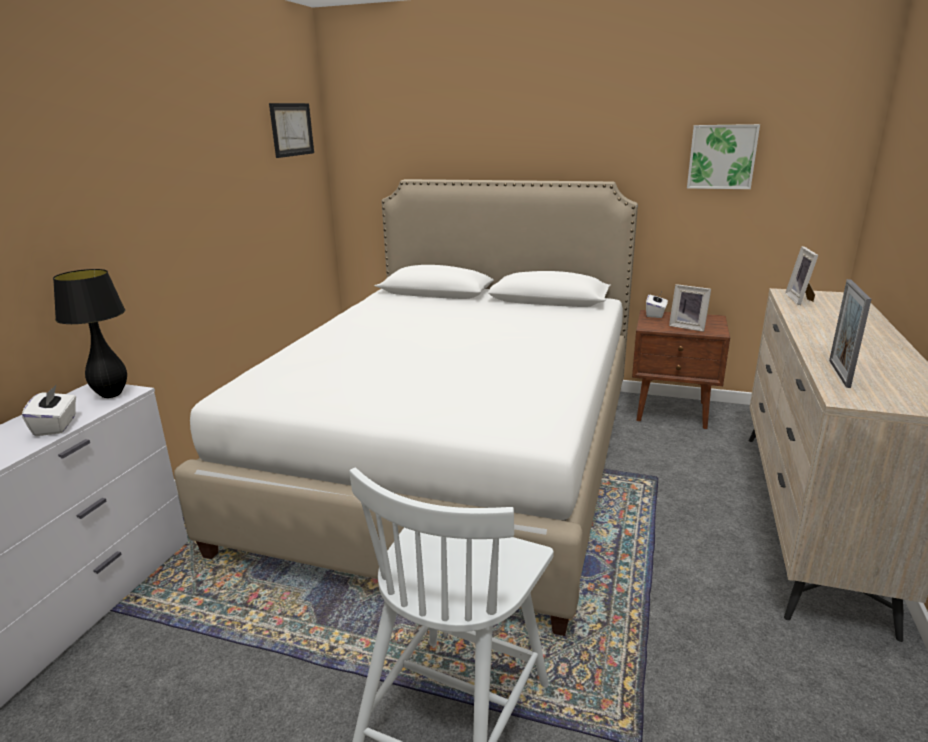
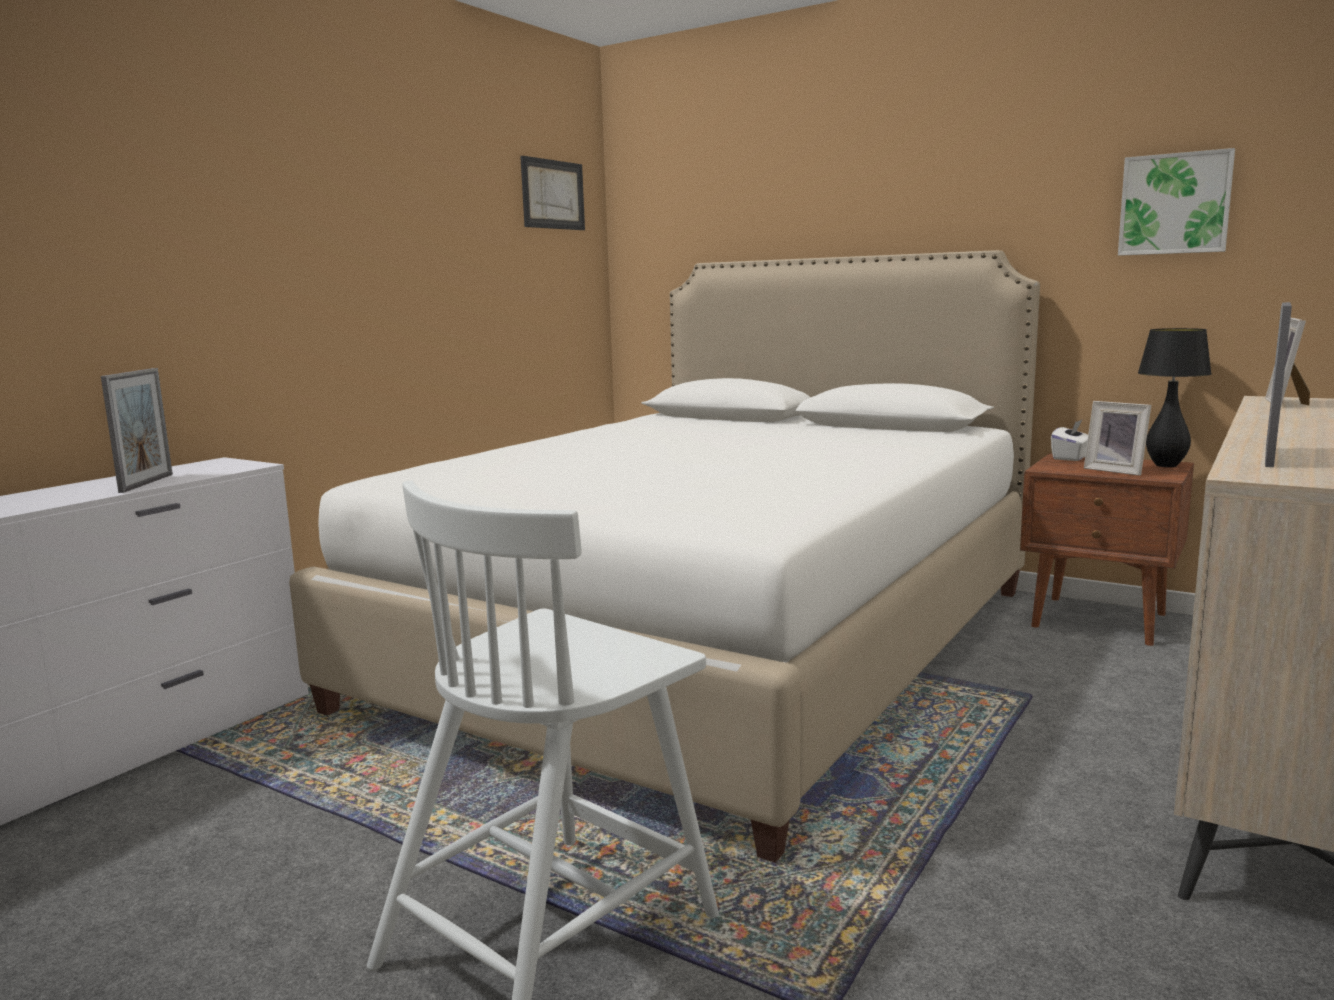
camera: 15 degrees right, 10 degrees down
(56, 426) = (146, 483): white tissue box -> picture frame
(111, 395) = (230, 466): black table lamp -> black table lamp (1166, 465)

